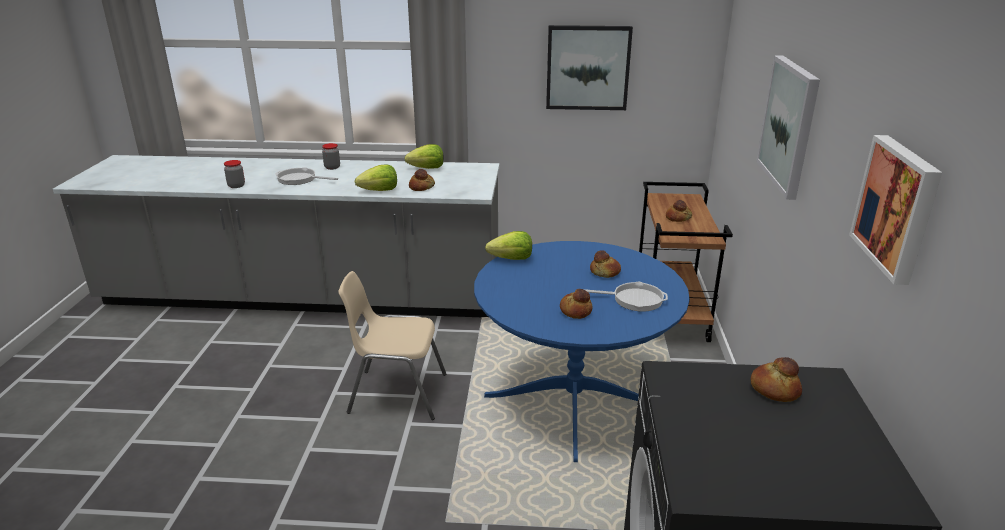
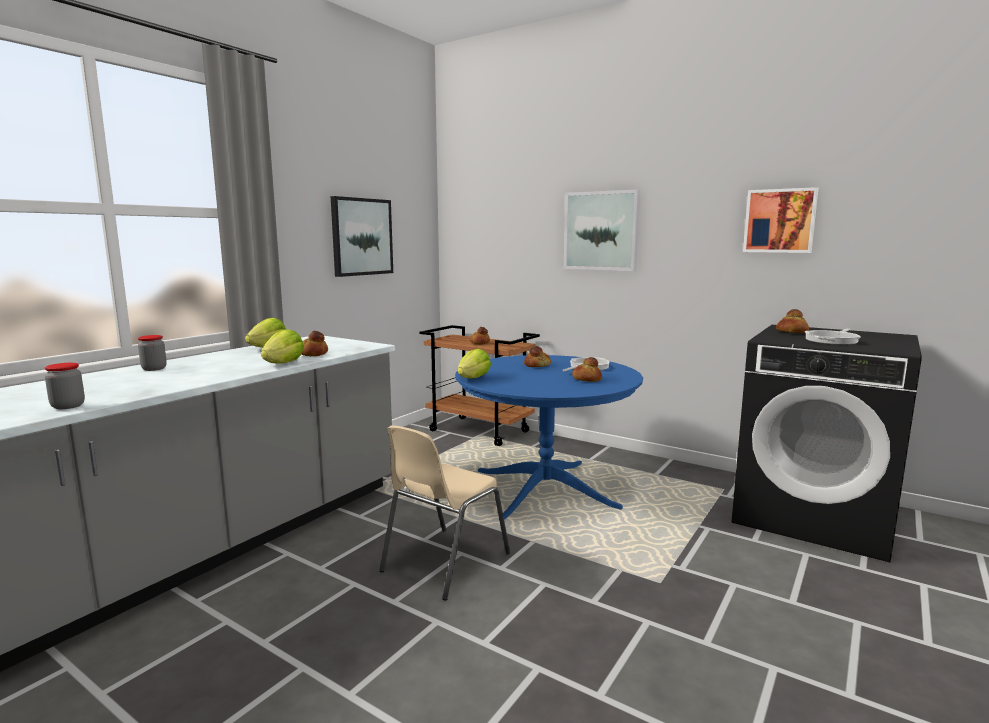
camera: 60 degrees left, 15 degrees down
(299, 179) = (148, 382): frying pan -> frying pan (832, 340)

